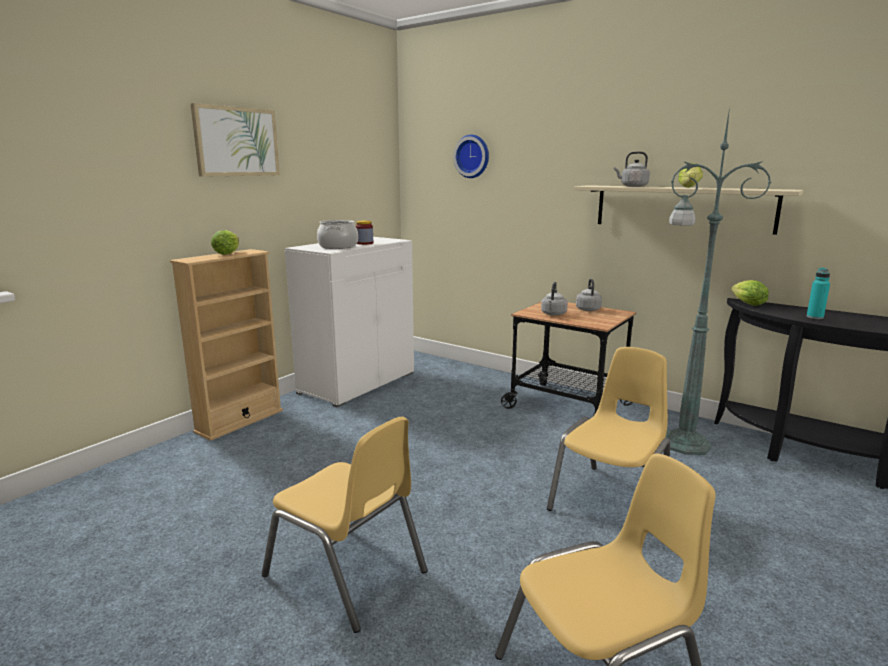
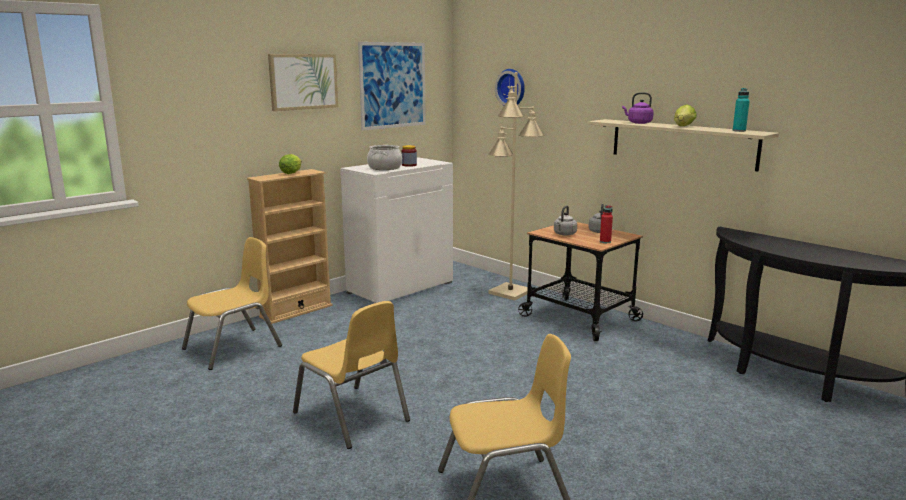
camera: 10 degrees right, 0 degrees up
(339, 153) = (393, 85): none -> picture
(480, 381) = (509, 292): none -> beige floor lamp
(603, 320) = (605, 242): none -> red bottle
(611, 501) = (576, 390): yellow chair -> yellow chair (233, 348)
(632, 186) = (638, 123): grey kettle -> purple kettle
(682, 443) = (666, 354): green floor lamp -> none
(746, 303) = (728, 232): lettuce -> none
(814, 317) = (776, 247): turquoise bottle -> turquoise bottle (739, 131)

